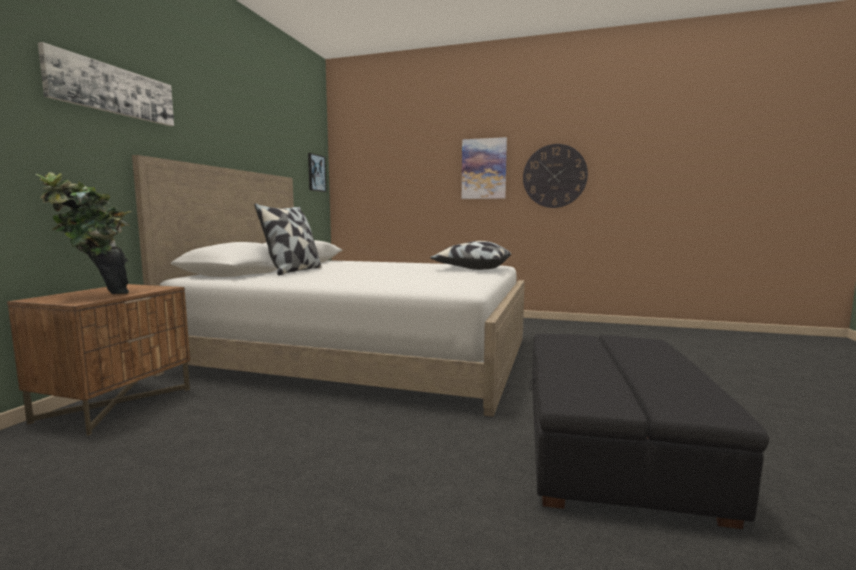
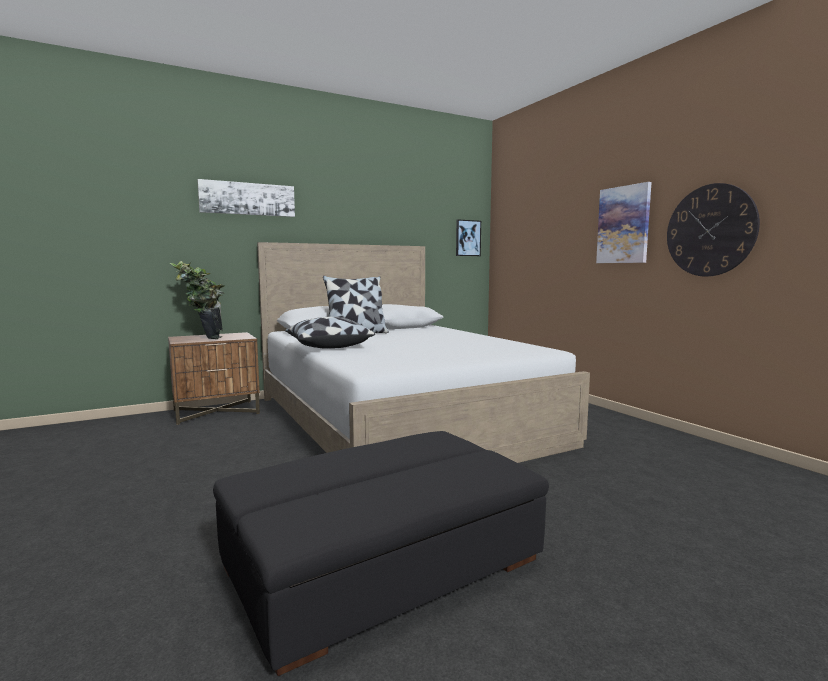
camera: 45 degrees right, 0 degrees up
(472, 269) = (498, 350): pillow -> pillow (328, 346)

